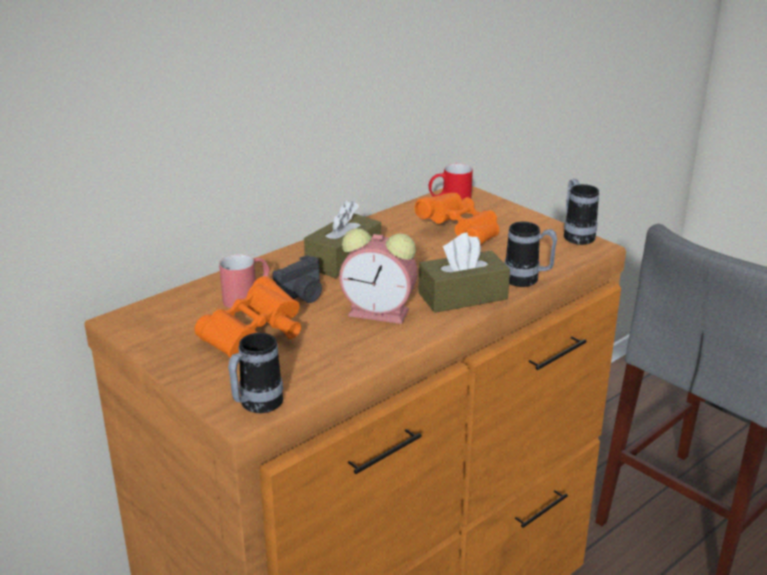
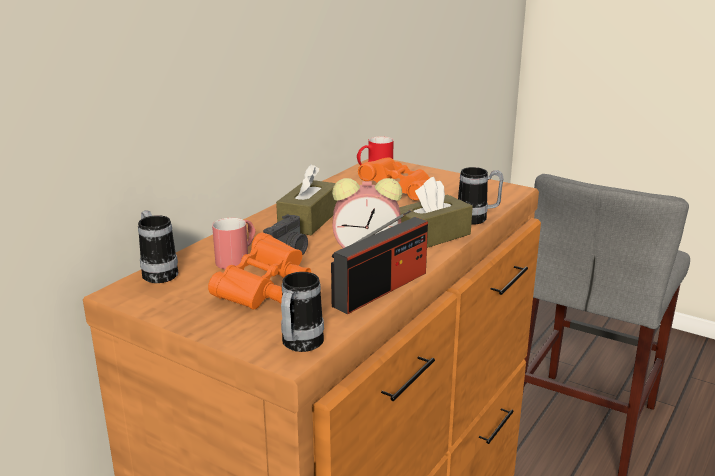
camera: 15 degrees left, 5 degrees down
(372, 353) = (381, 289): none -> radio
(576, 235) = (494, 184): mug -> mug (158, 272)

